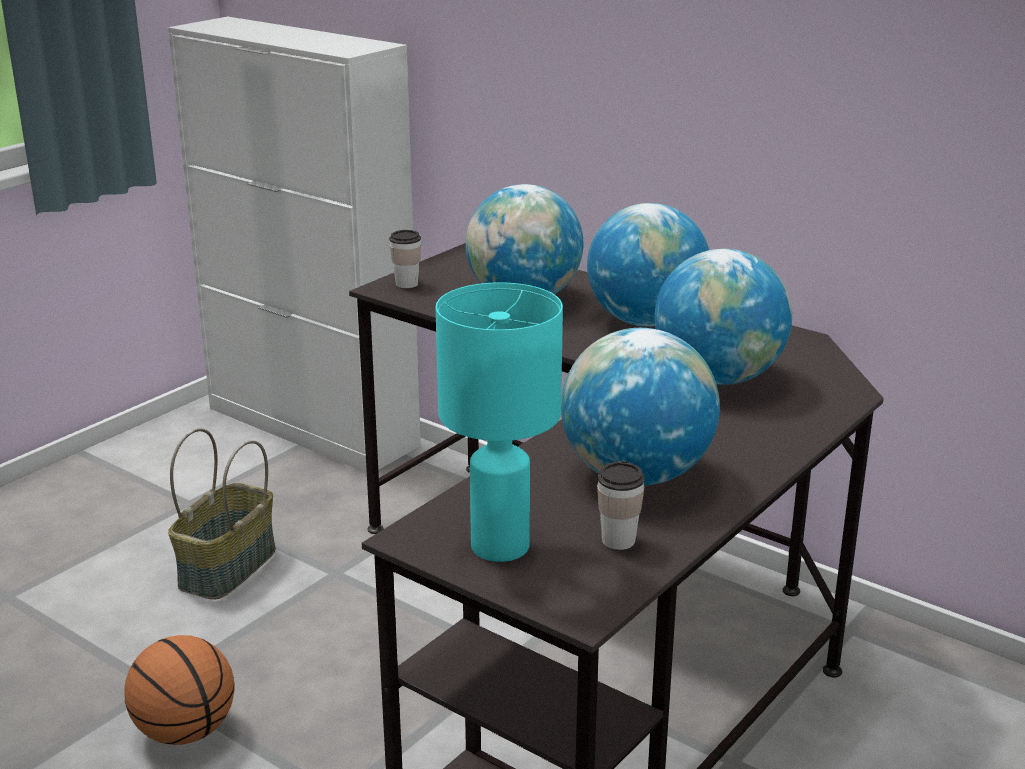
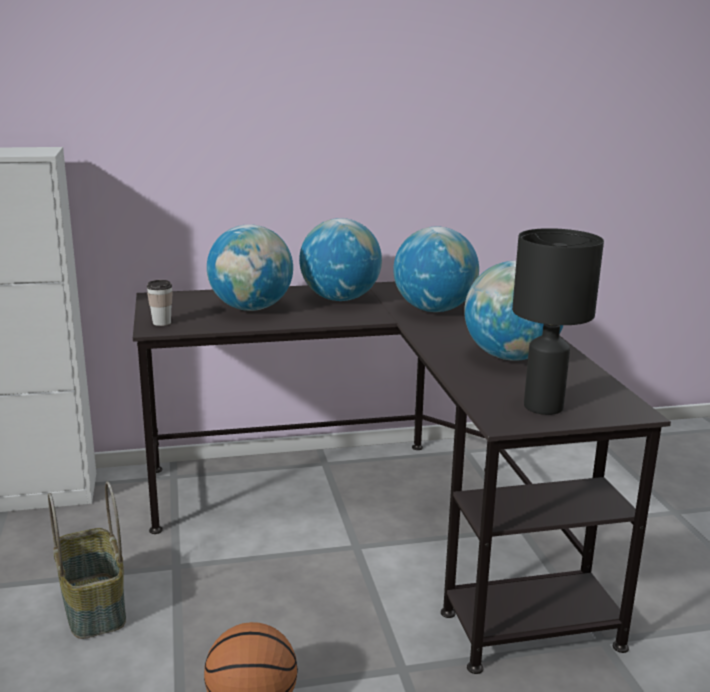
camera: 50 degrees left, 5 degrees down
(501, 547) = (544, 407): turquoise table lamp -> black table lamp
(618, 540) = (573, 382): cup -> none

